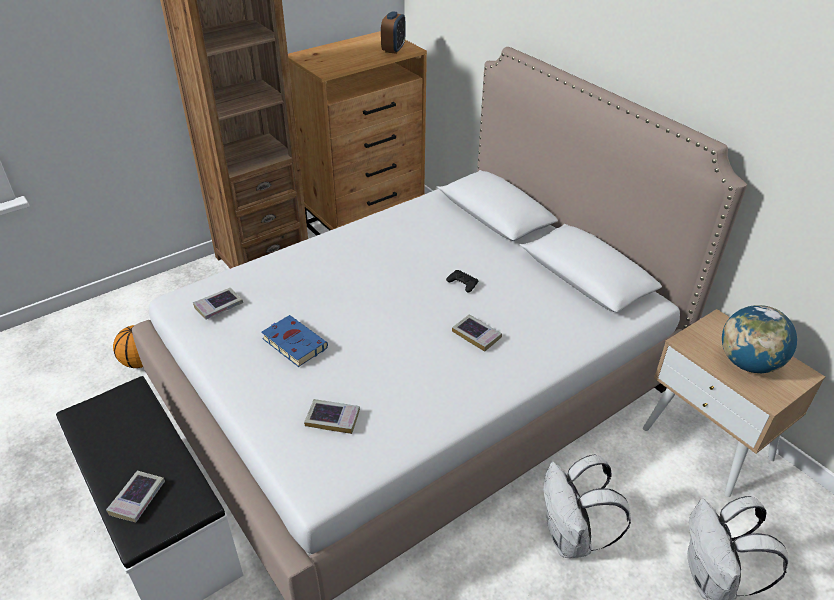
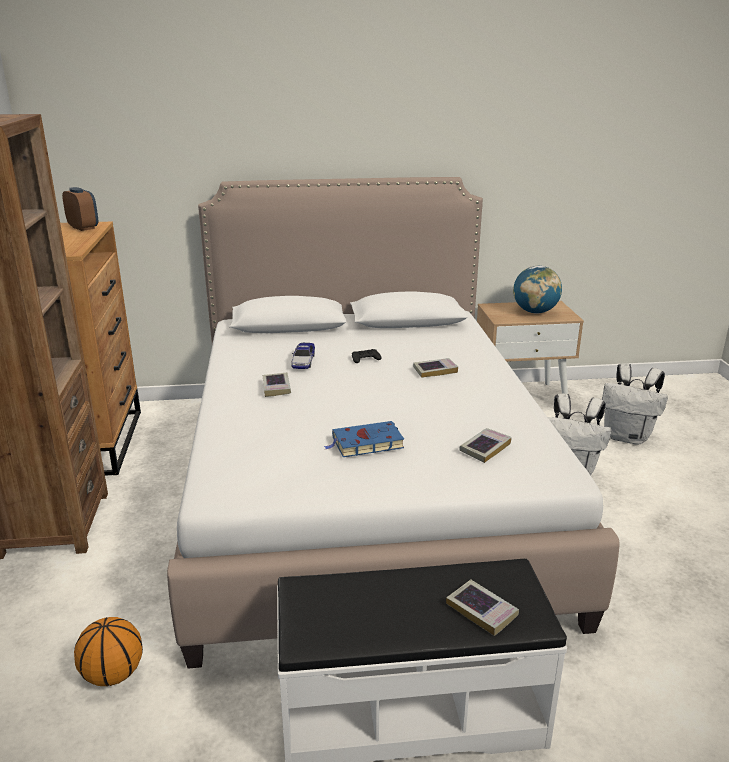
camera: 60 degrees left, 15 degrees down
(219, 306) = (261, 470): book -> book (276, 387)
(425, 251) = (303, 361): none -> toy car

